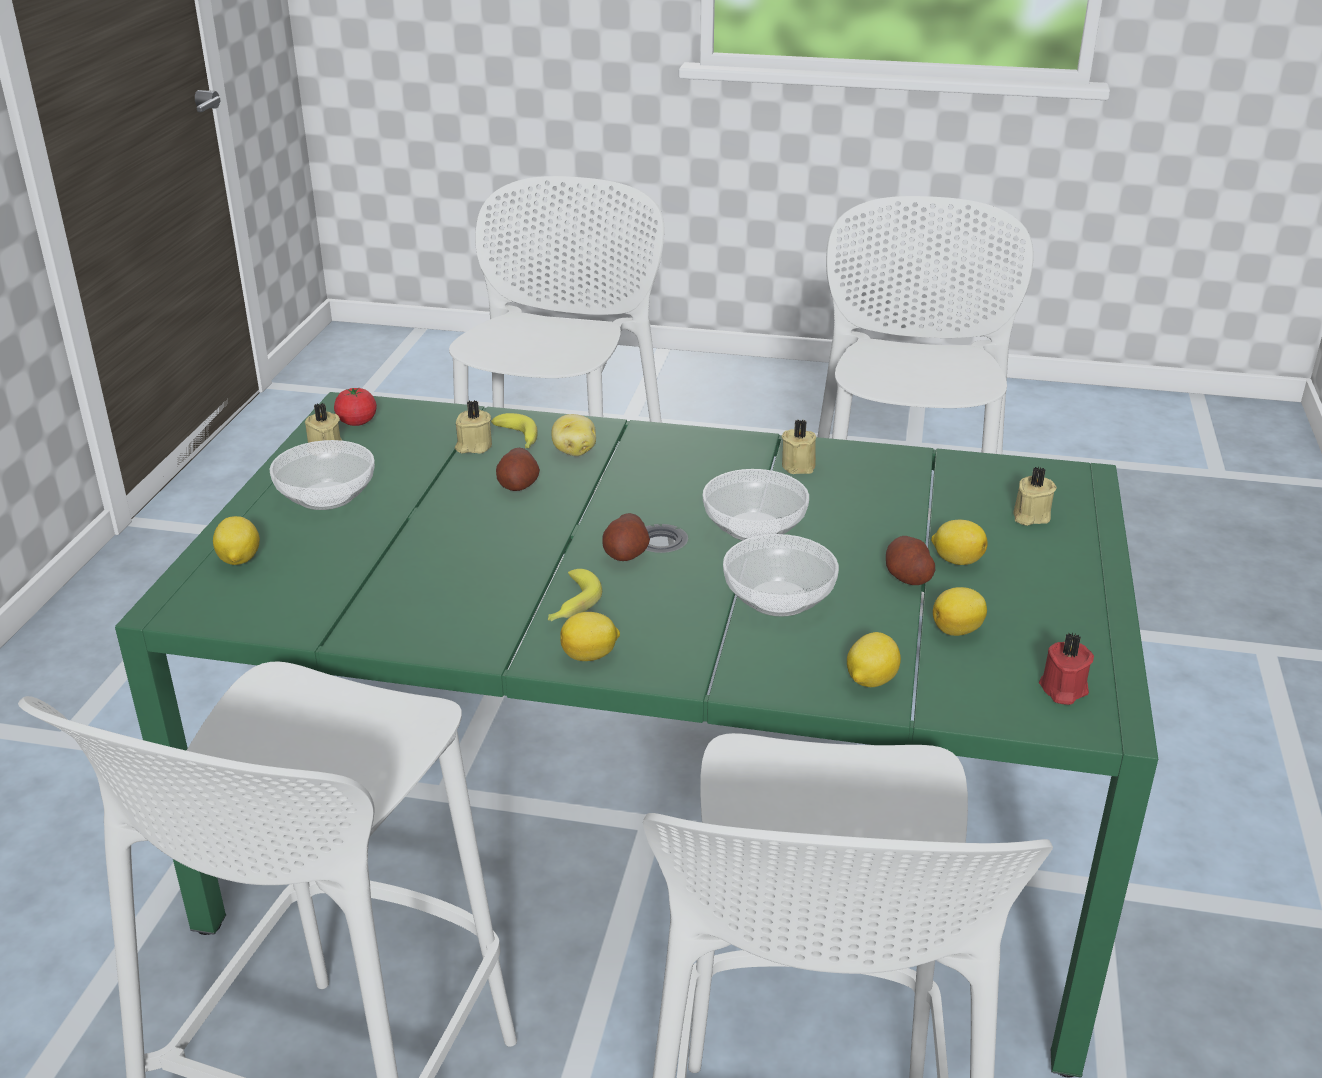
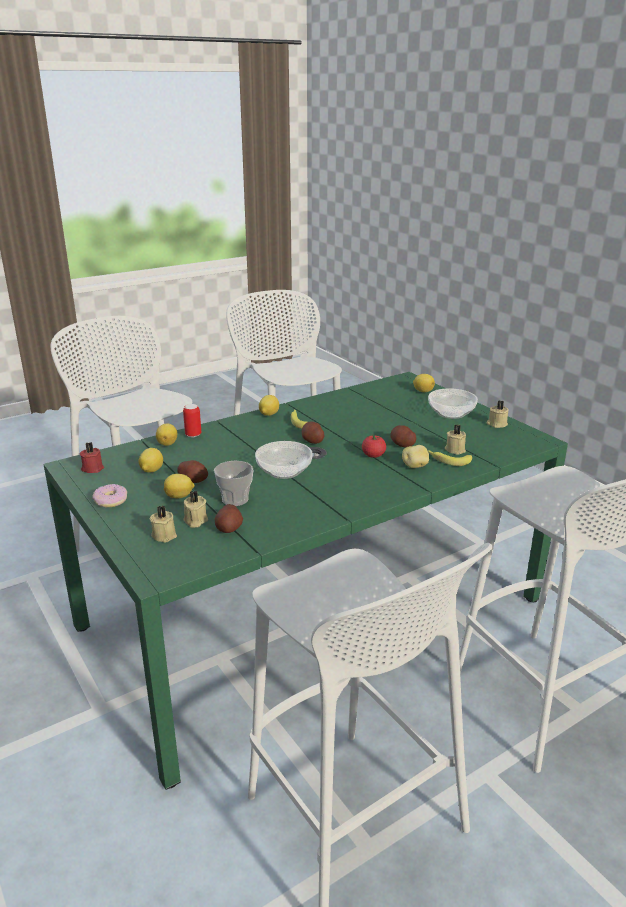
camera: 135 degrees right, 5 degrees down
(357, 422) = (519, 437): tomato -> tomato (373, 455)
(777, 599) = (234, 452): bowl -> none
(799, 678) = (193, 435): none -> can
(800, 465) = (311, 508): beige candle -> beige candle (195, 521)
(882, 519) = (235, 499): none -> cup
(937, 487) = (229, 528): none -> potato
(1071, 603) = (110, 500): none -> donut

